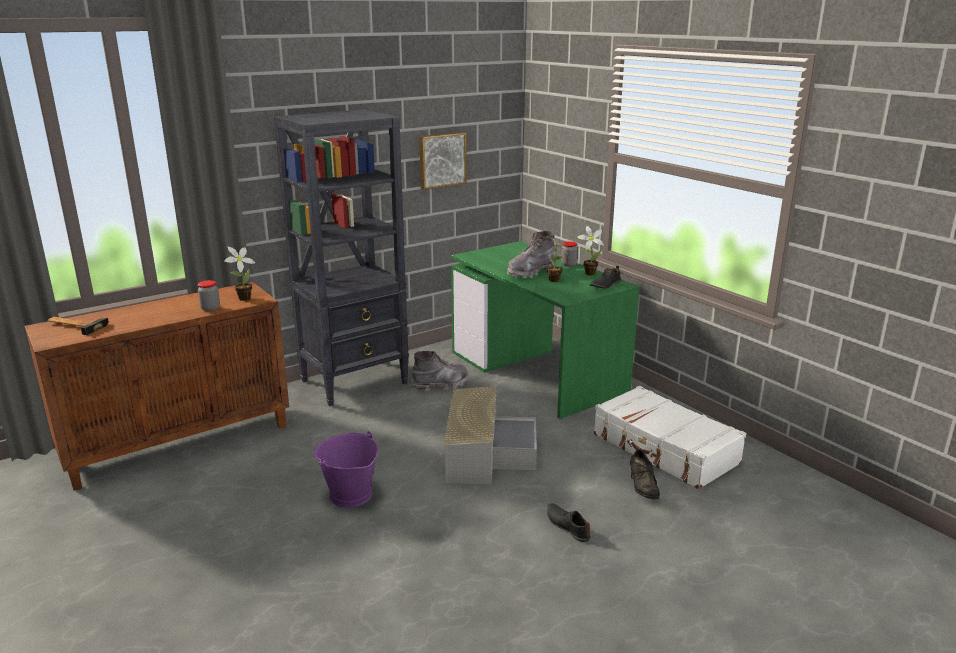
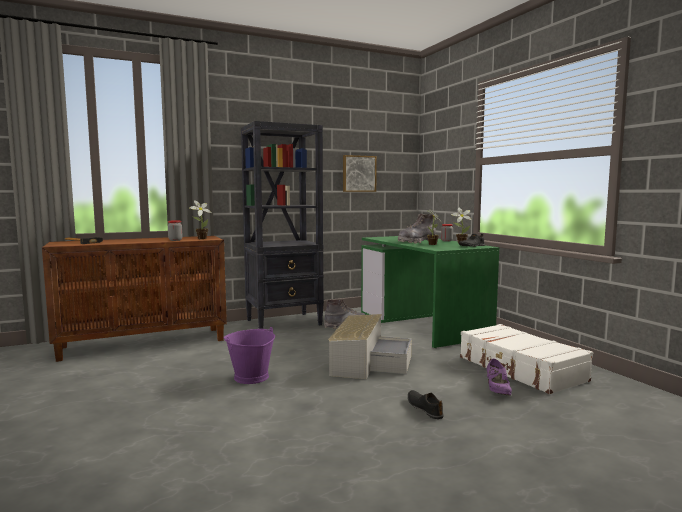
camera: 10 degrees right, 15 degrees down
(642, 488) = (497, 390): black shoe -> purple shoe

